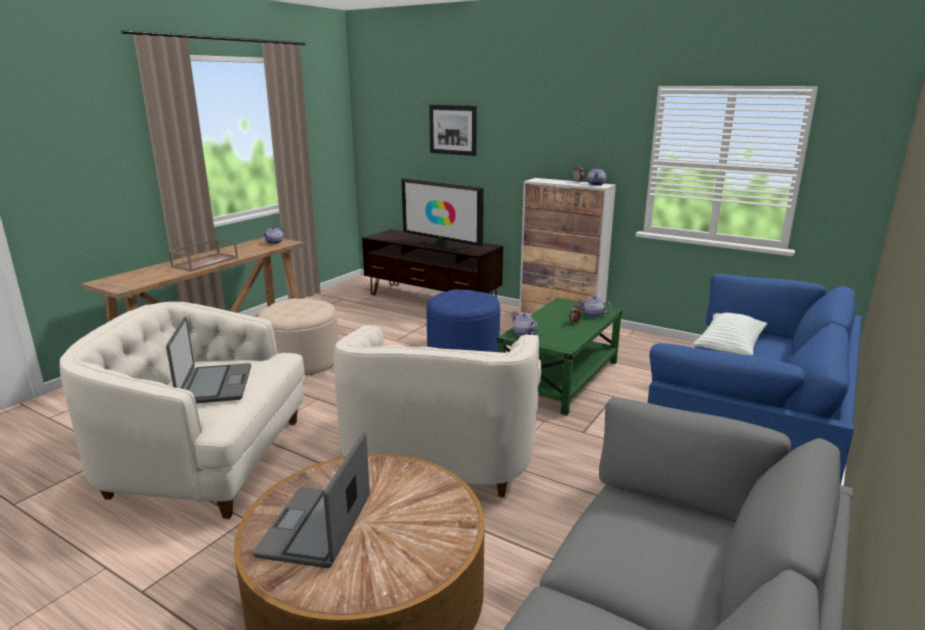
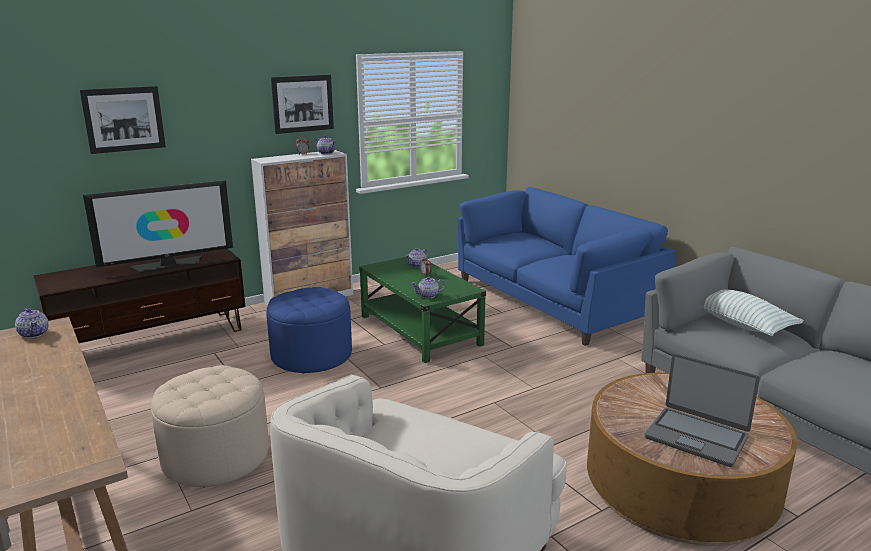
camera: 65 degrees left, 0 degrees up
(205, 262) = (52, 390): brown tray -> none
(215, 385) = (442, 448): laptop -> none
(443, 452) = (501, 409): white armchair -> none
(592, 133) = (302, 103): none -> picture
(729, 347) = (517, 248): pillow -> pillow (740, 324)

